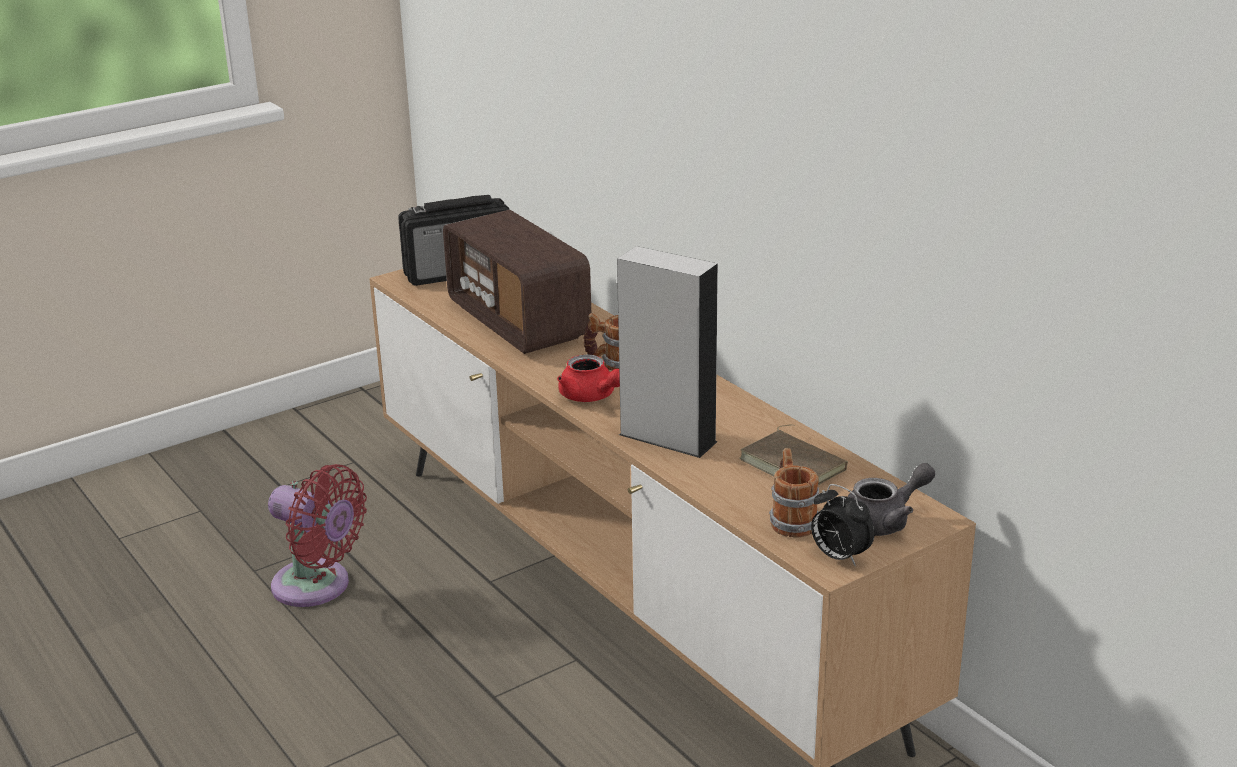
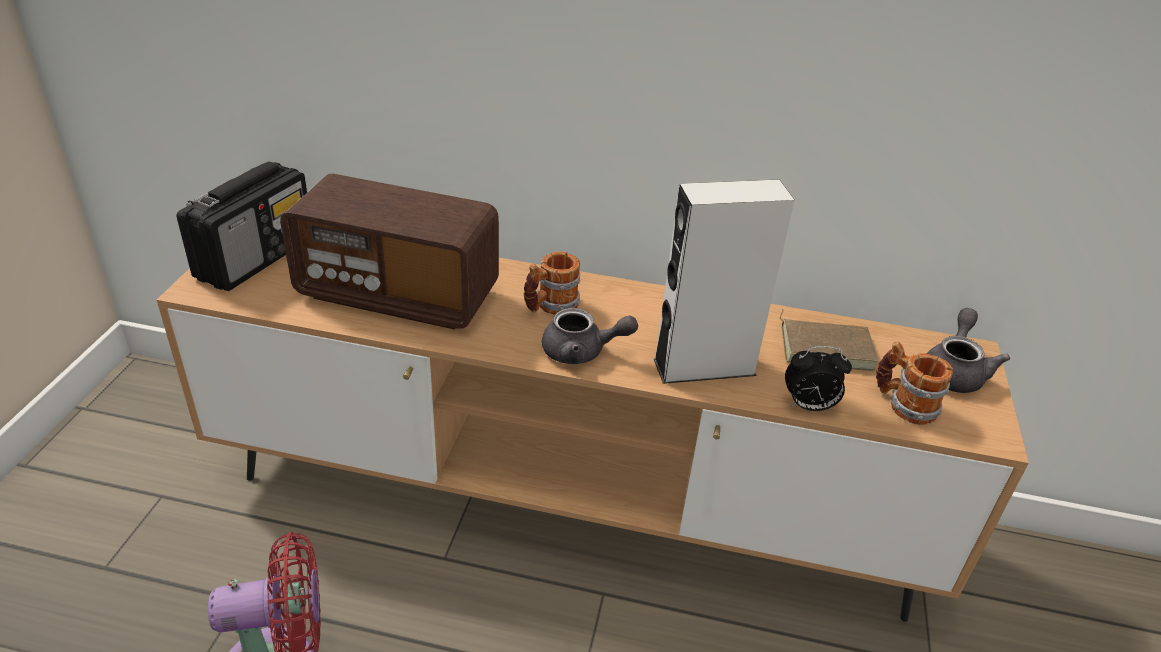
camera: 45 degrees left, 10 degrees up
(591, 397) = (582, 352): red teapot -> grey teapot
(839, 557) = (983, 423): alarm clock -> alarm clock (808, 406)

